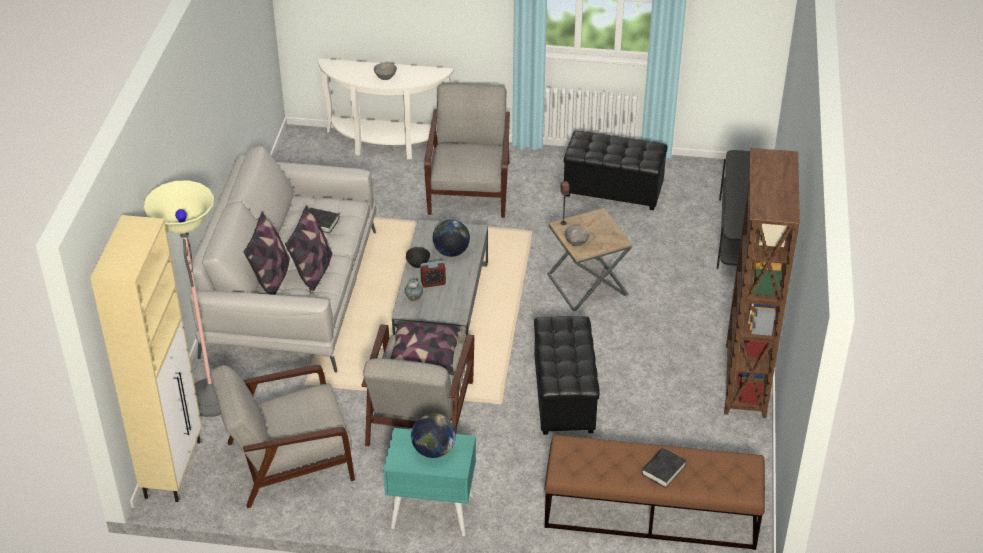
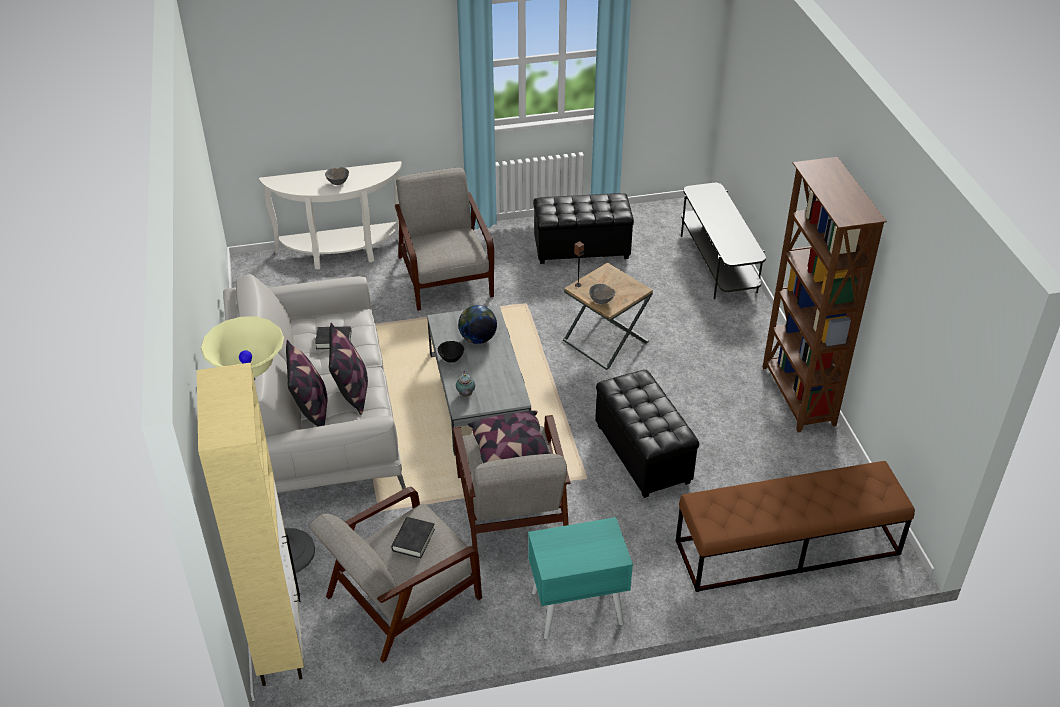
camera: 20 degrees left, 0 degrees up
(433, 282) = (476, 373): alarm clock -> none
(433, 450) = (582, 544): globe -> none
(663, 470) = (806, 501): black book -> black book (413, 540)

